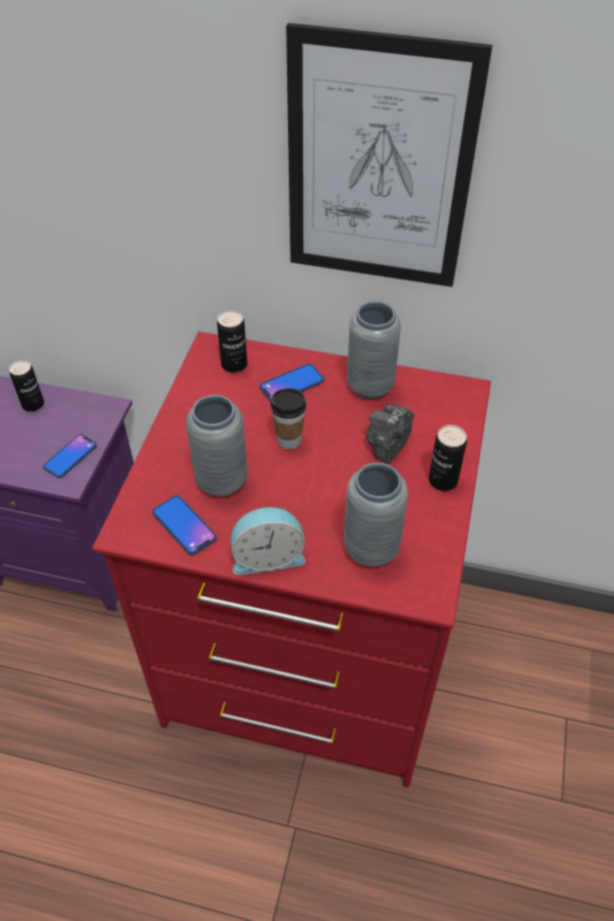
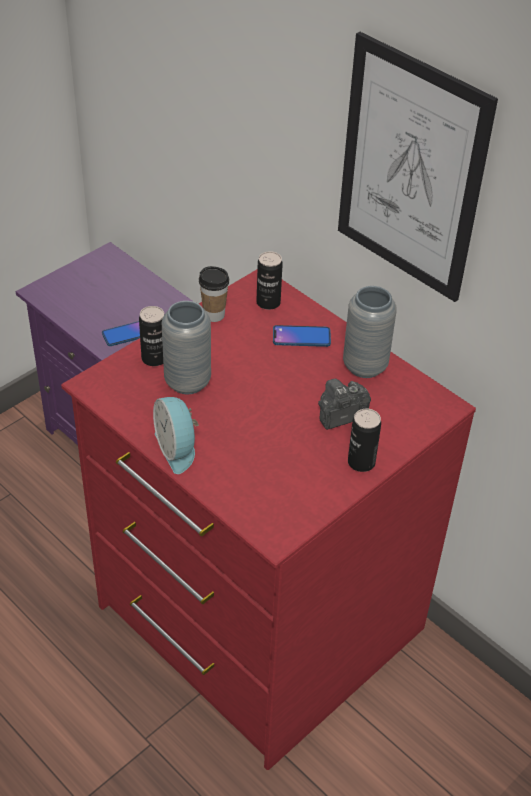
camera: 30 degrees right, 5 degrees down
(33, 404) = (129, 282): can -> can (154, 358)
(184, 526) = (135, 400): phone -> none
(267, 556) = (177, 449): alarm clock -> alarm clock turned 45 degrees clockwise
(289, 440) = (263, 377): cup -> cup (214, 315)
(371, 549) = (259, 482): grey vase -> none

